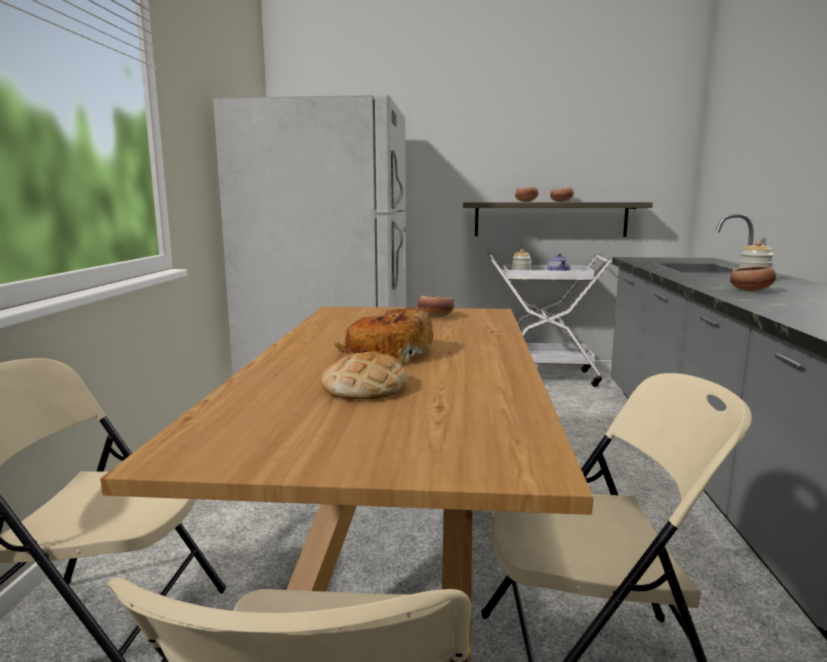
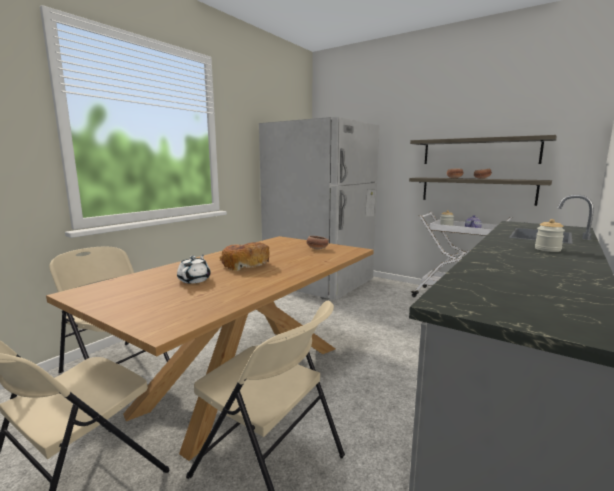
camera: 30 degrees right, 0 degrees up
(365, 388) = (194, 280): bread -> white teapot
(551, 163) = (479, 151): none -> shelf
(751, 291) = (510, 257): bowl -> none

